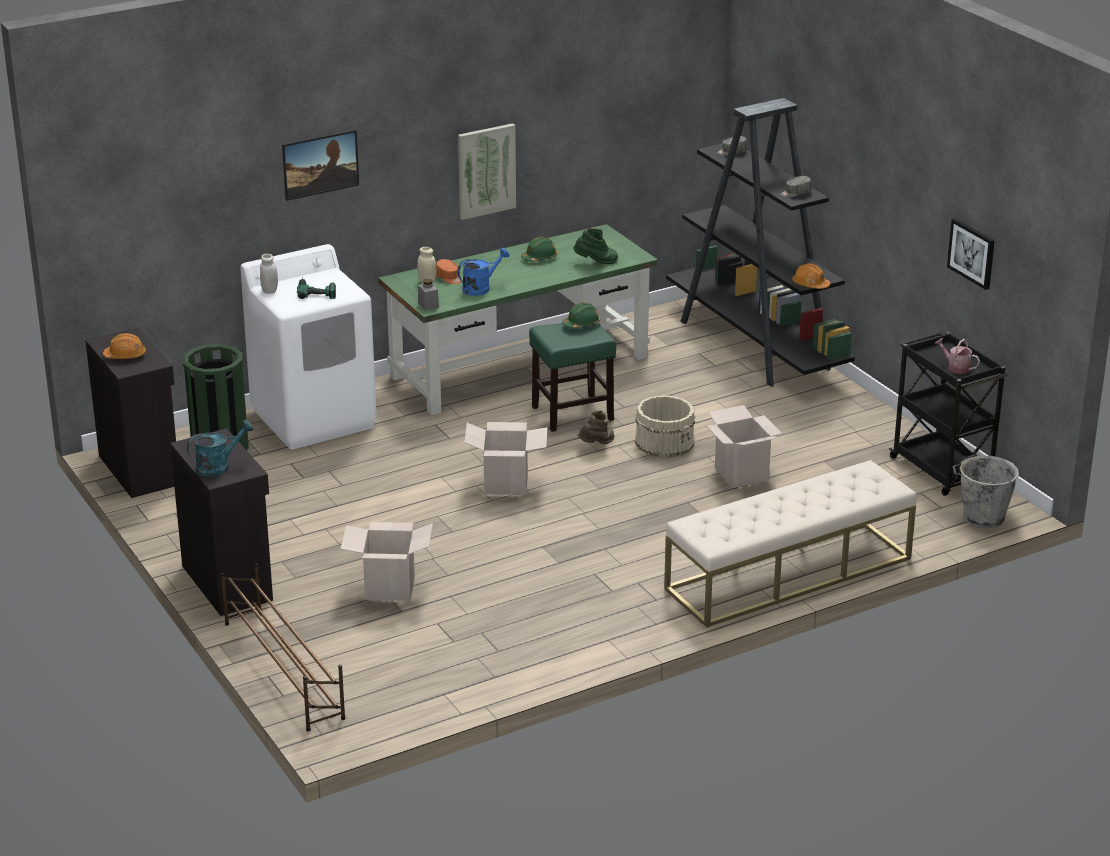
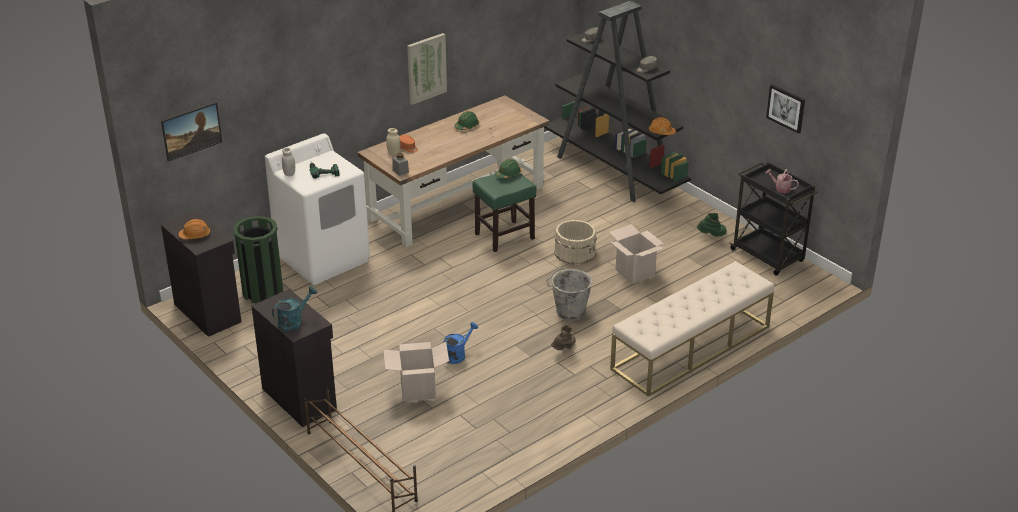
camera: 10 degrees left, 5 degrees up
(321, 178) = (317, 87): picture -> picture (193, 141)
(480, 288) = (433, 154): blue watering can -> blue watering can (457, 355)
(506, 484) = (475, 297): cardboard box -> none
(520, 366) = (457, 202): green desk -> brown desk
(596, 262) = (507, 126): green boot -> green boot (711, 235)
(597, 445) = (529, 259): brown boot -> brown boot (564, 349)
(981, 517) = (805, 290): grey bucket -> grey bucket (569, 312)

